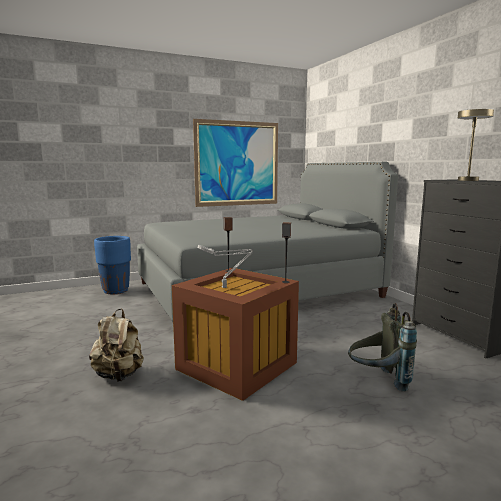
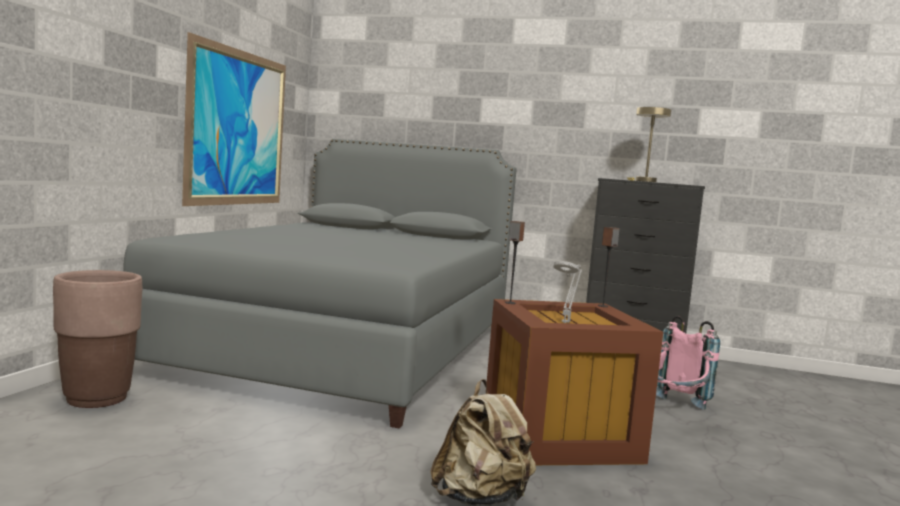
camera: 50 degrees left, 5 degrees down
(116, 291) = (97, 399): blue planter -> brown planter
(377, 381) = (676, 408): grey backpack -> pink backpack

